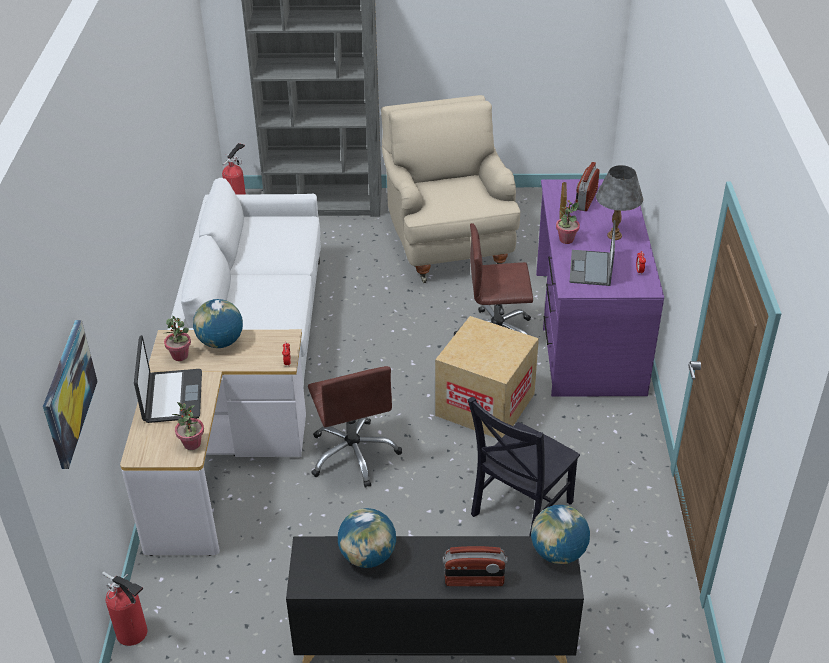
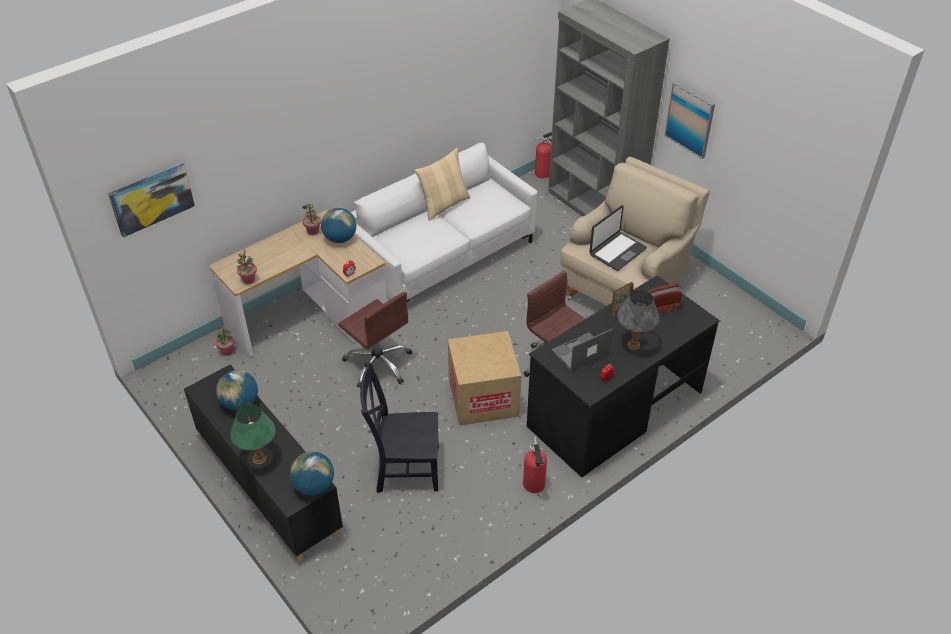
camera: 50 degrees right, 5 degrees up
(134, 634) = (171, 361): fire extinguisher -> fire extinguisher (534, 486)
(172, 397) = (277, 249): laptop -> laptop (617, 251)
(241, 262) = (444, 205): none -> beige pillow
(354, 454) = (378, 364): brown office chair -> brown office chair turned 75 degrees counterclockwise
(421, 37) = (690, 119): none -> picture
(474, 580) = (260, 459): radio -> green table lamp
(566, 239) = (599, 324): potted plant -> potted plant (227, 351)
(587, 331) = (614, 409): purple desk -> black desk

